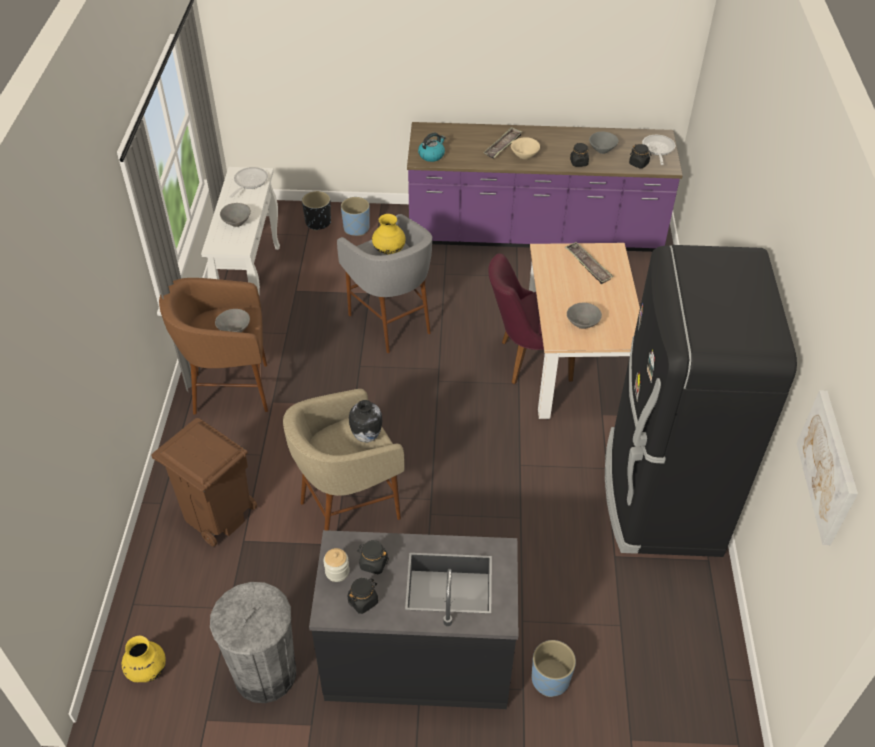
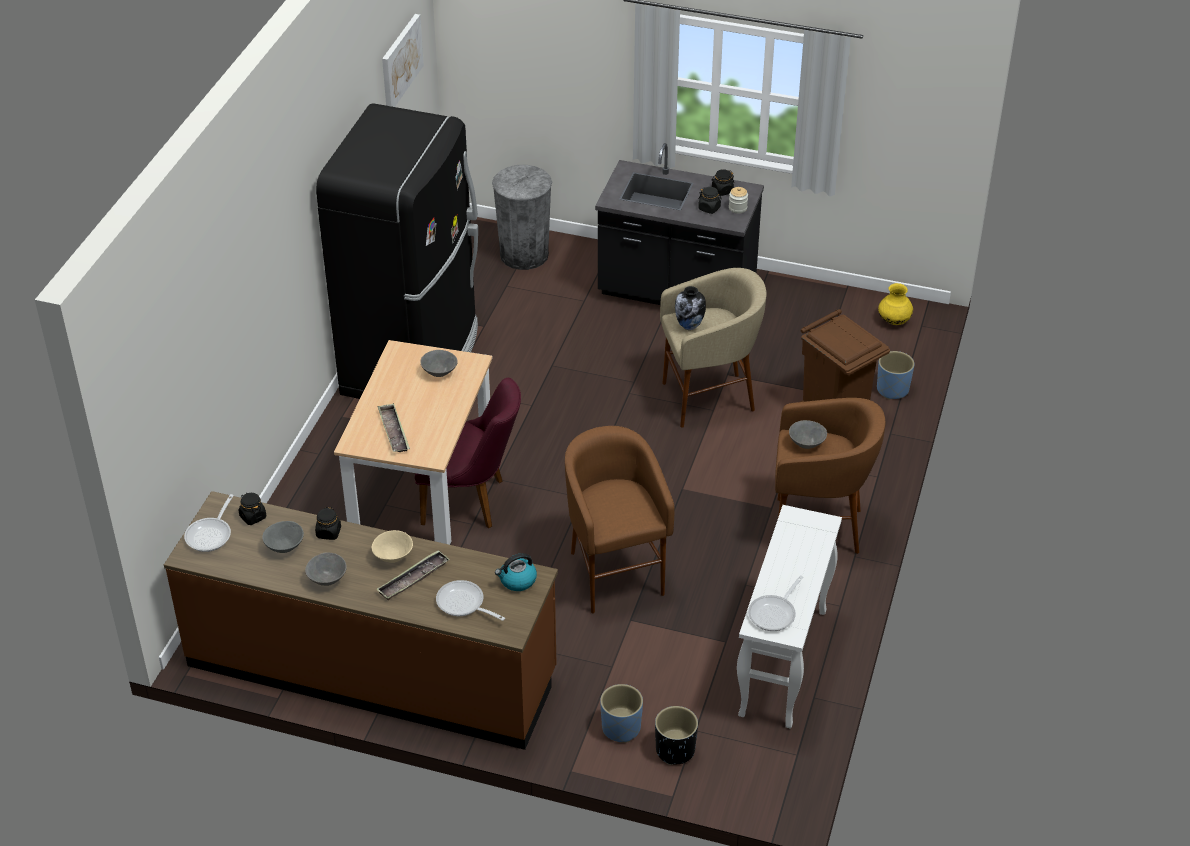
camera: 165 degrees left, 5 degrees down
(236, 223) = (795, 552): grey bowl -> grey bowl (327, 579)
(265, 673) = (799, 305): grey trash can -> grey trash can (524, 255)
(389, 251) = (611, 507): yellow vase -> none
(391, 323) = (614, 574): grey stool -> brown stool
(461, 137) = (463, 604): none -> frying pan
(534, 234) = (372, 669): purple counter -> brown counter
(550, 680) = (578, 267): blue planter -> blue planter (892, 389)

